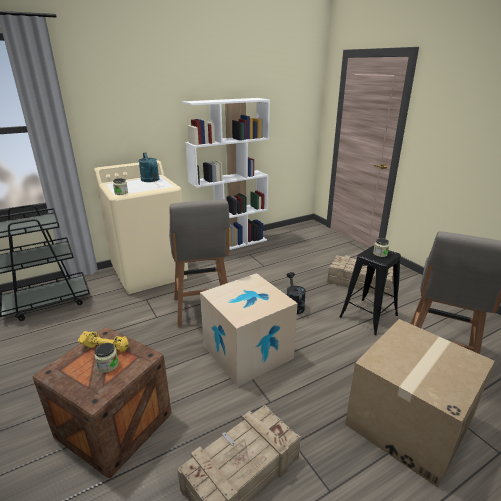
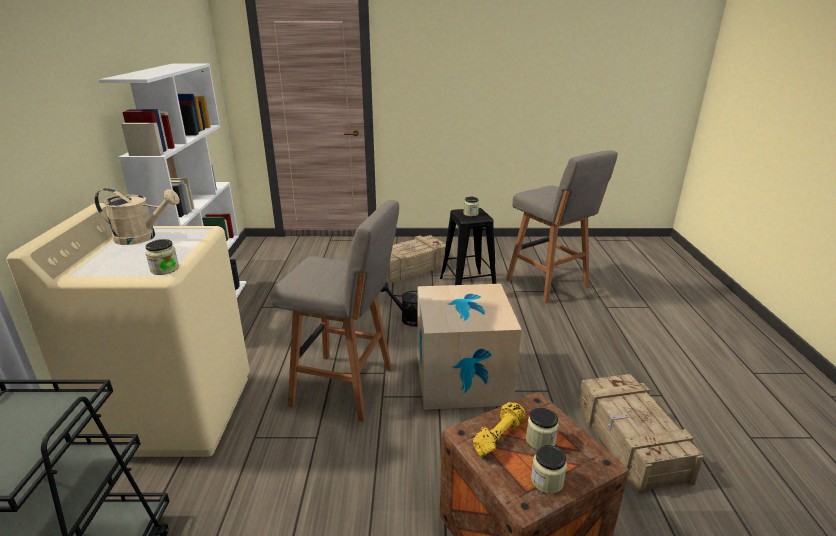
camera: 60 degrees left, 0 degrees up
(70, 376) = (547, 481): none -> jar
(151, 180) = (142, 237): turquoise watering can -> beige watering can
(408, 423) = (608, 328): cardboard box -> none

